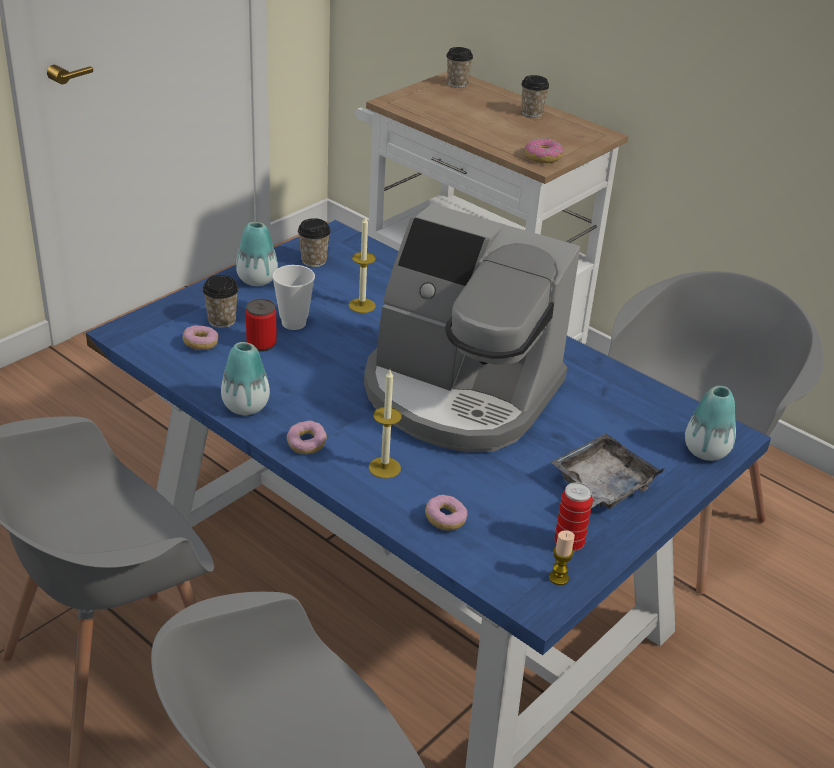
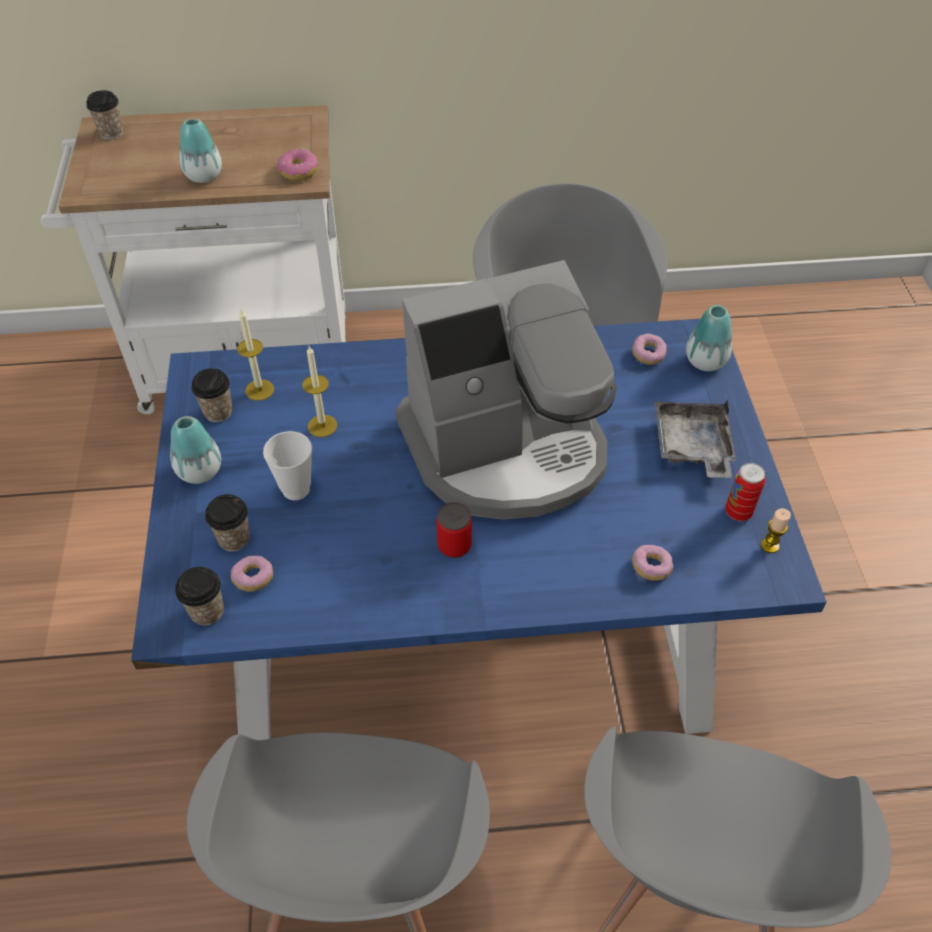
camera: 45 degrees left, 15 degrees up
(245, 406) = (381, 604): vase -> vase (204, 176)
(261, 344) = (301, 533): can -> can (454, 545)
(306, 444) = (475, 595): donut -> donut (648, 355)
(384, 468) = (554, 562): candle -> candle (259, 390)
(531, 113) = (222, 127): cup -> cup (207, 611)

